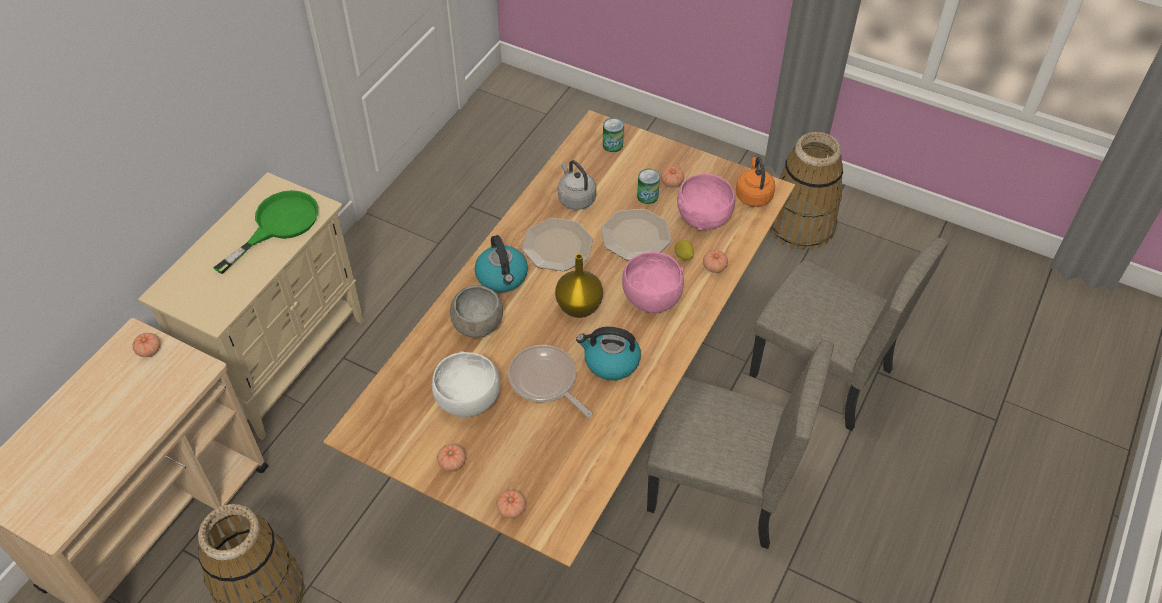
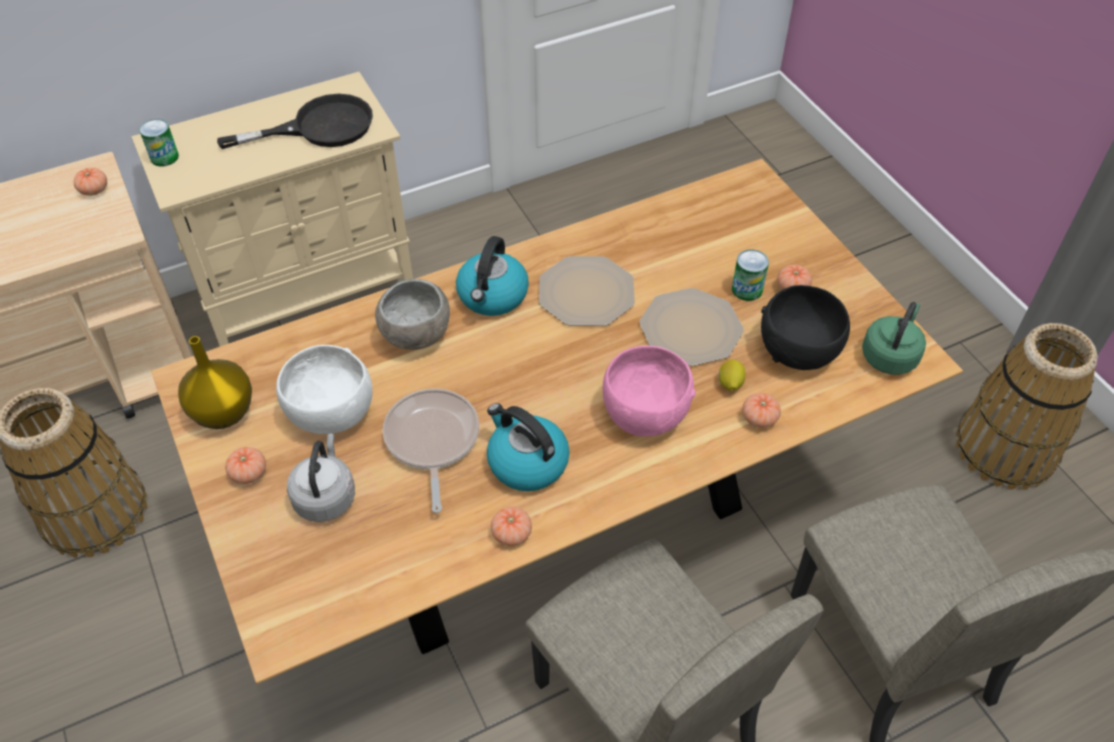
camera: 35 degrees right, 0 degrees up
(278, 225) = (319, 127): green frying pan -> black frying pan
(511, 509) = (258, 568): tomato -> tomato (511, 533)
(575, 198) = (656, 249): grey kettle -> grey kettle (325, 496)
(579, 306) = (549, 376): yellow vase -> yellow vase (225, 412)
(612, 145) = (755, 210): can -> can (164, 157)
(703, 216) = (798, 349): pink bowl -> black bowl
(753, 195) = (890, 355): orange kettle -> green kettle

